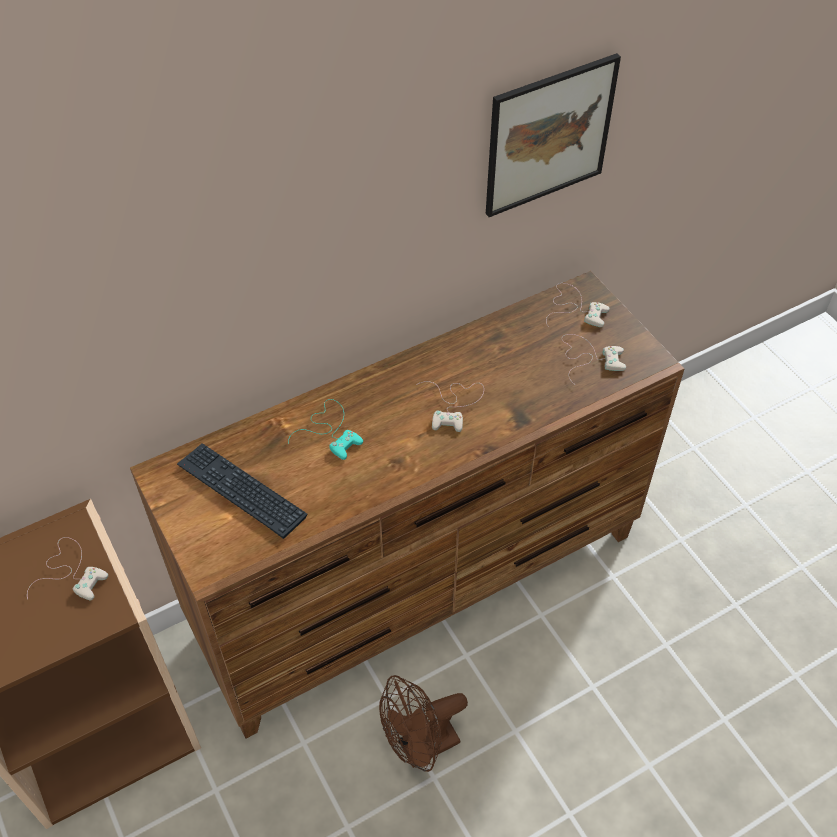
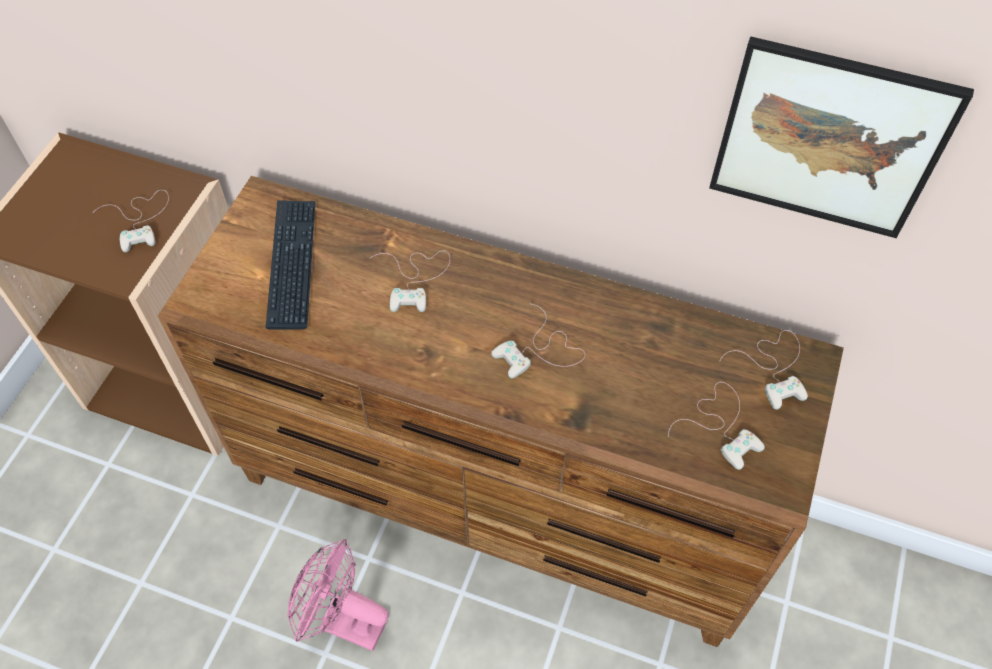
camera: 50 degrees right, 5 degrees up
(330, 430) = (415, 278): turquoise game controller -> white game controller
(420, 747) = (344, 621): brown fan -> pink fan

